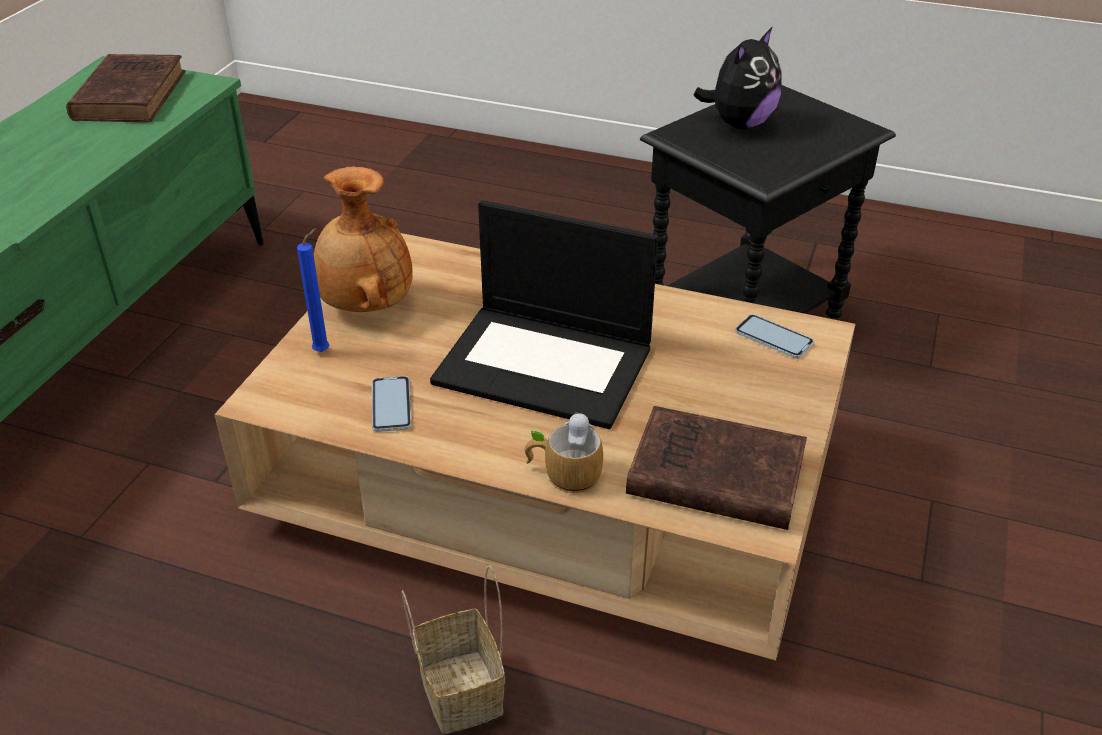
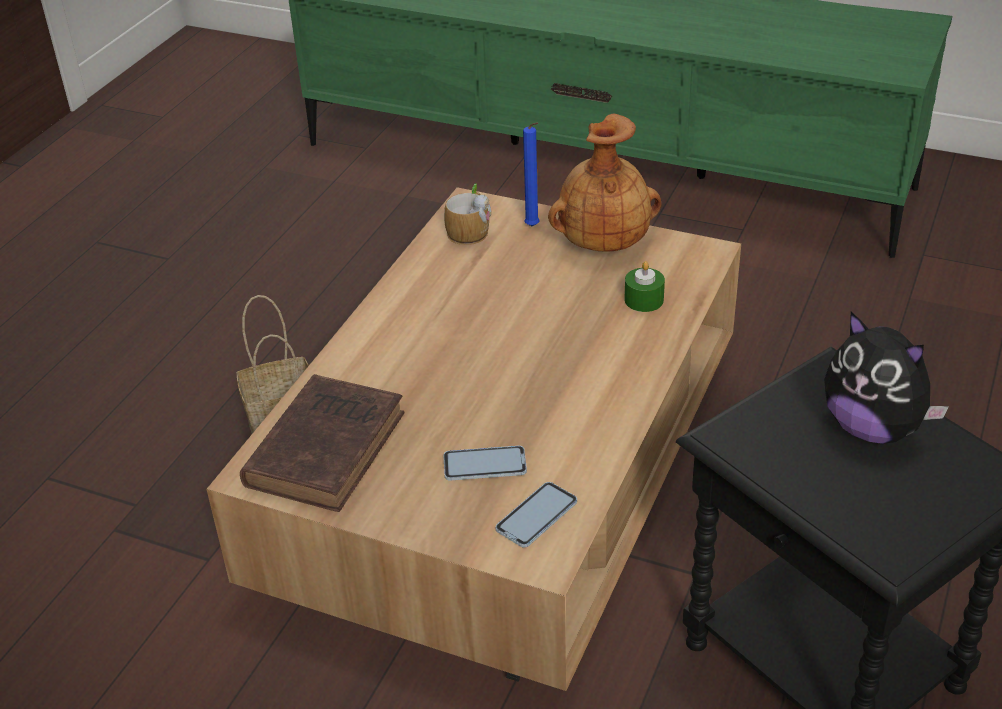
camera: 95 degrees right, 0 degrees up
(131, 94) = (867, 41): brown book -> none
(391, 405) = (454, 266): phone -> phone (485, 465)
(468, 281) = (644, 300): none -> green candle
(546, 364) = (502, 350): laptop -> none
(563, 472) = (351, 358): mug -> mug (471, 229)

